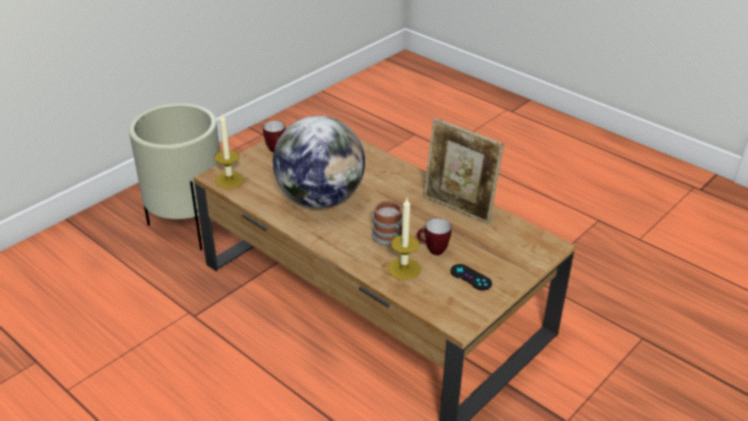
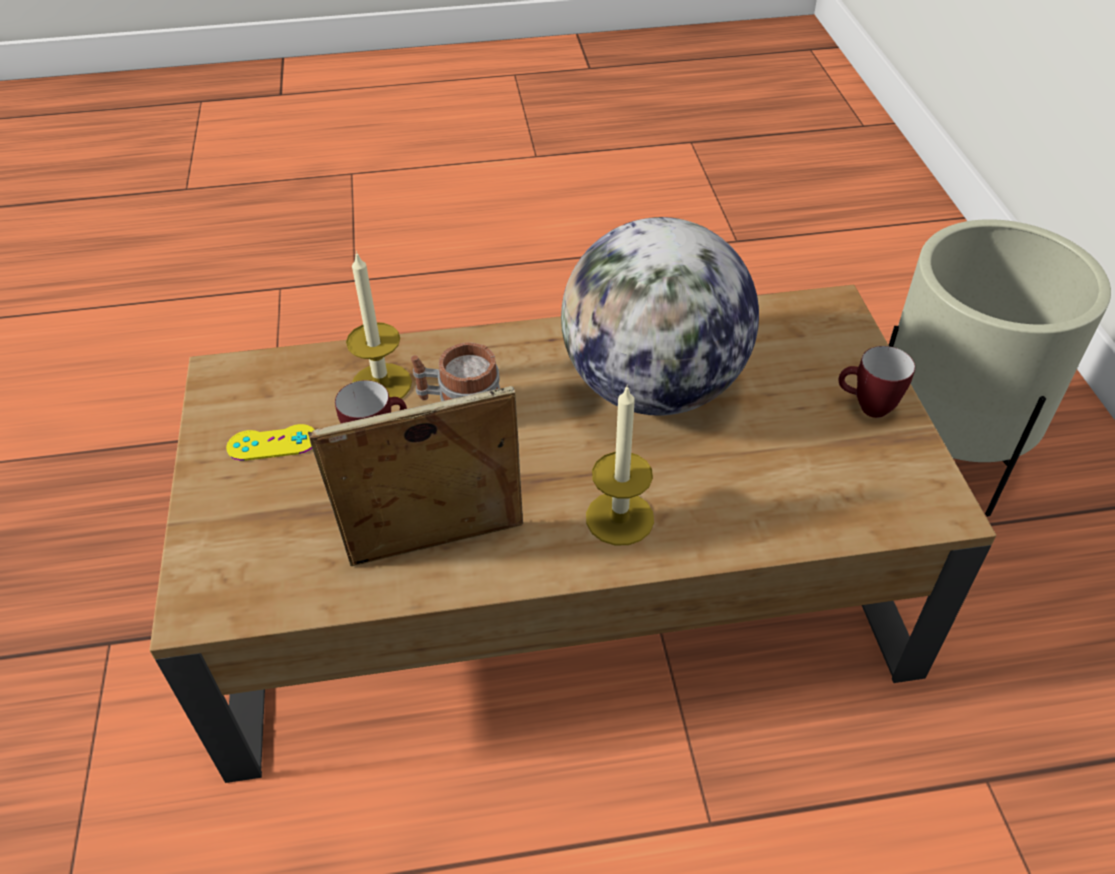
camera: 130 degrees right, 10 degrees up
(229, 180) = (808, 314): candle -> candle (619, 518)
(470, 277) = (272, 443): black game controller -> yellow game controller

